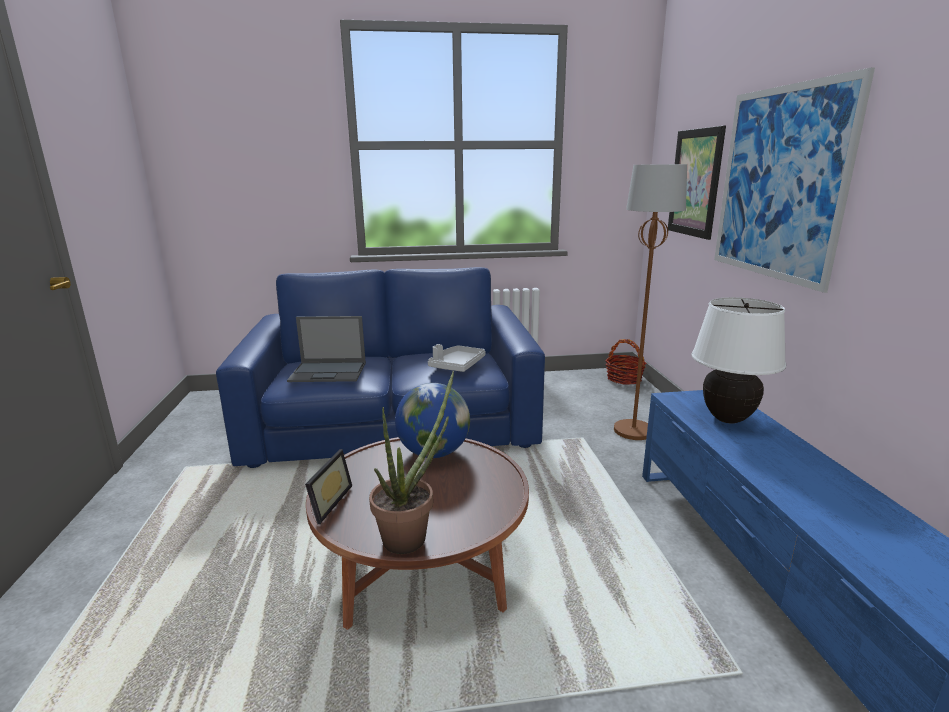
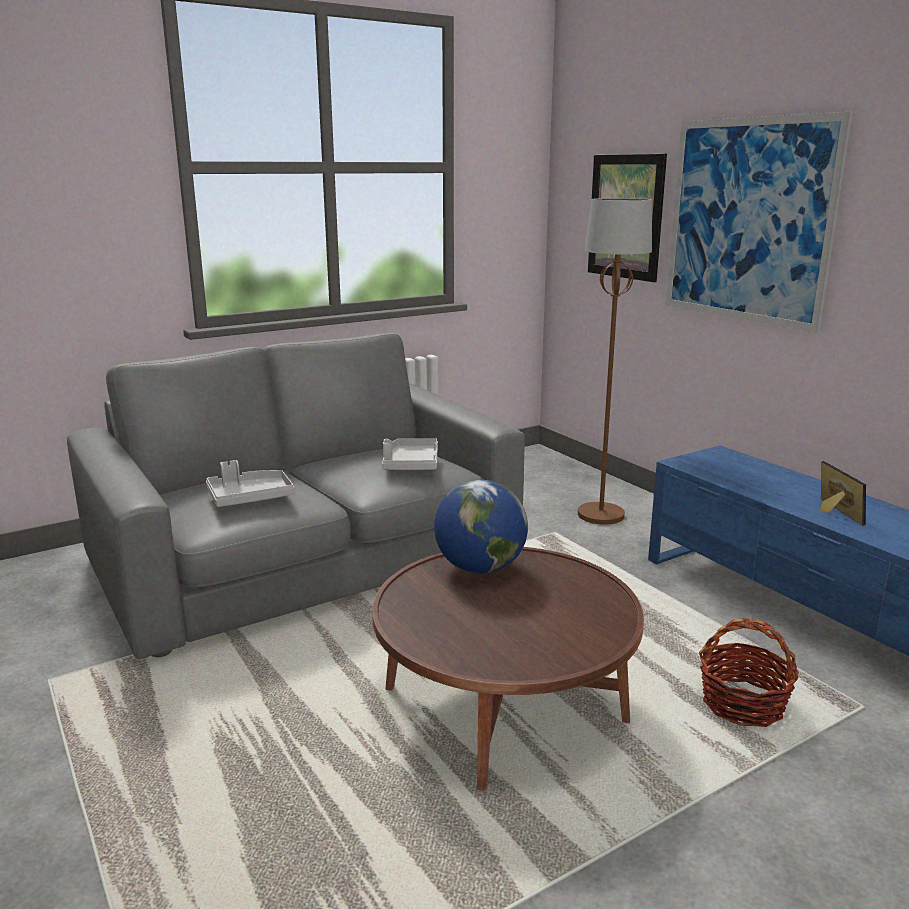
camera: 25 degrees left, 0 degrees up
(326, 502) = (423, 645): picture frame -> picture frame (832, 512)
(329, 372) = (250, 498): laptop -> grey tray
(393, 422) = (307, 558): blue sofa -> grey sofa
(412, 535) = (558, 651): potted plant -> none
(624, 378) = (543, 459): basket -> basket (743, 704)
(728, 419) = (750, 474): white table lamp -> none

